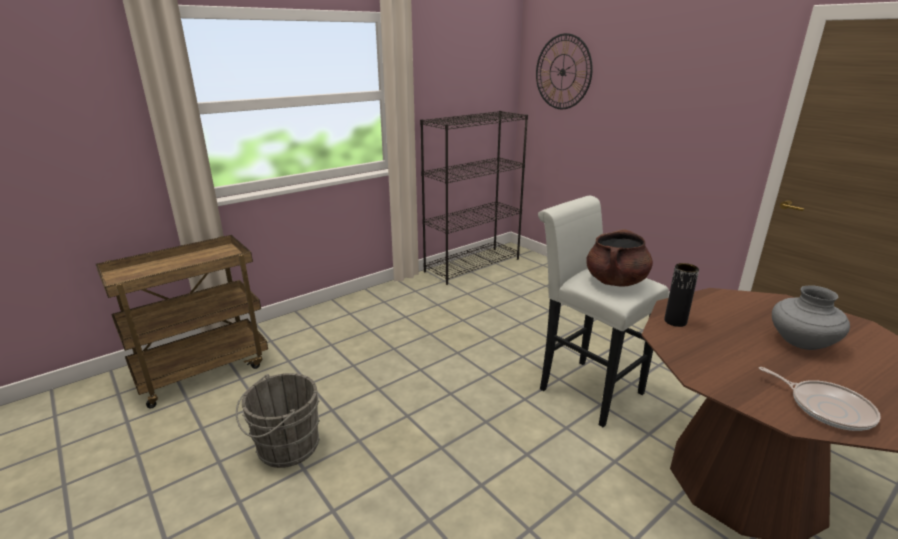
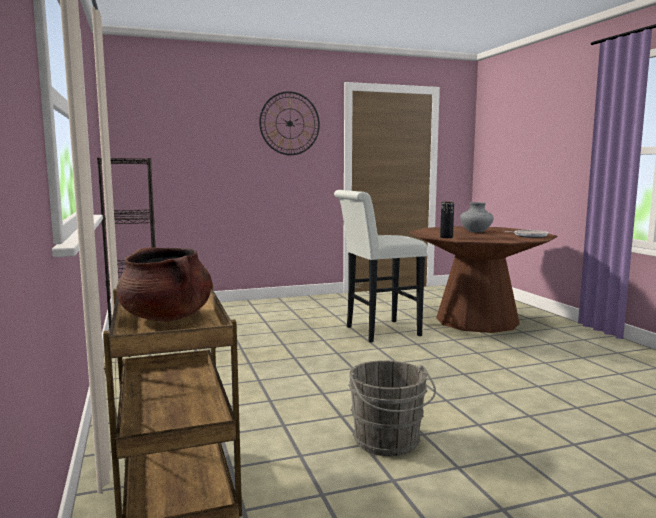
camera: 70 degrees left, 15 degrees down
(563, 72) = (161, 122): wall clock -> wall clock (290, 123)
(615, 281) = (392, 236): brown cooking pot -> brown cooking pot (167, 318)

